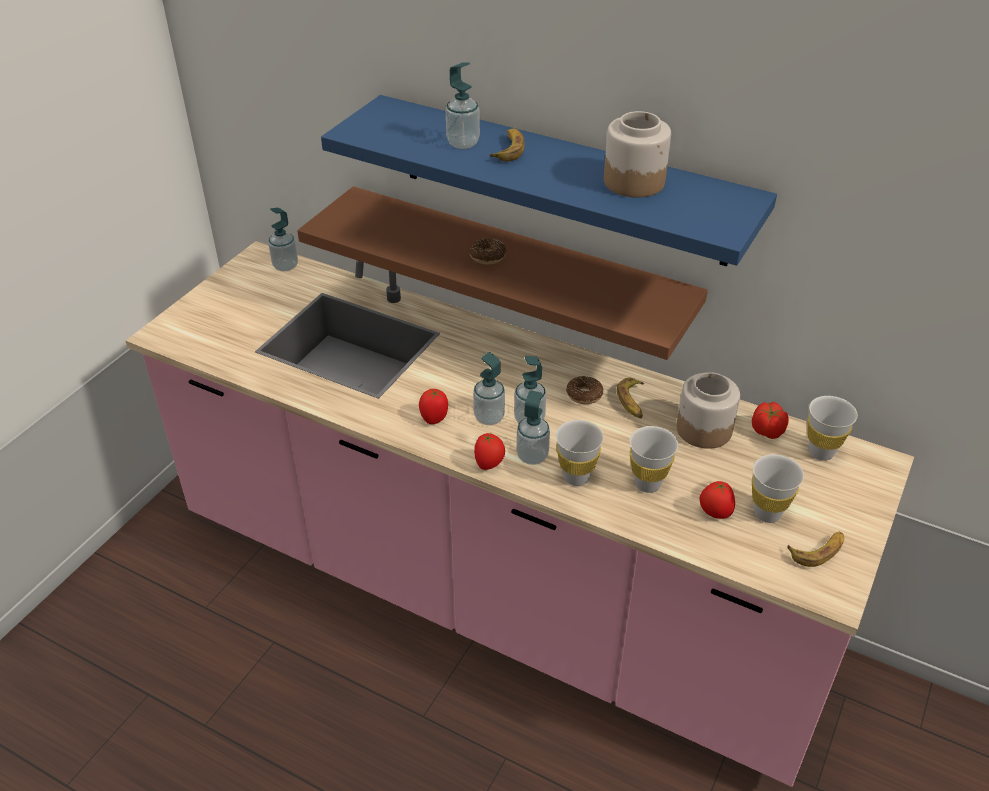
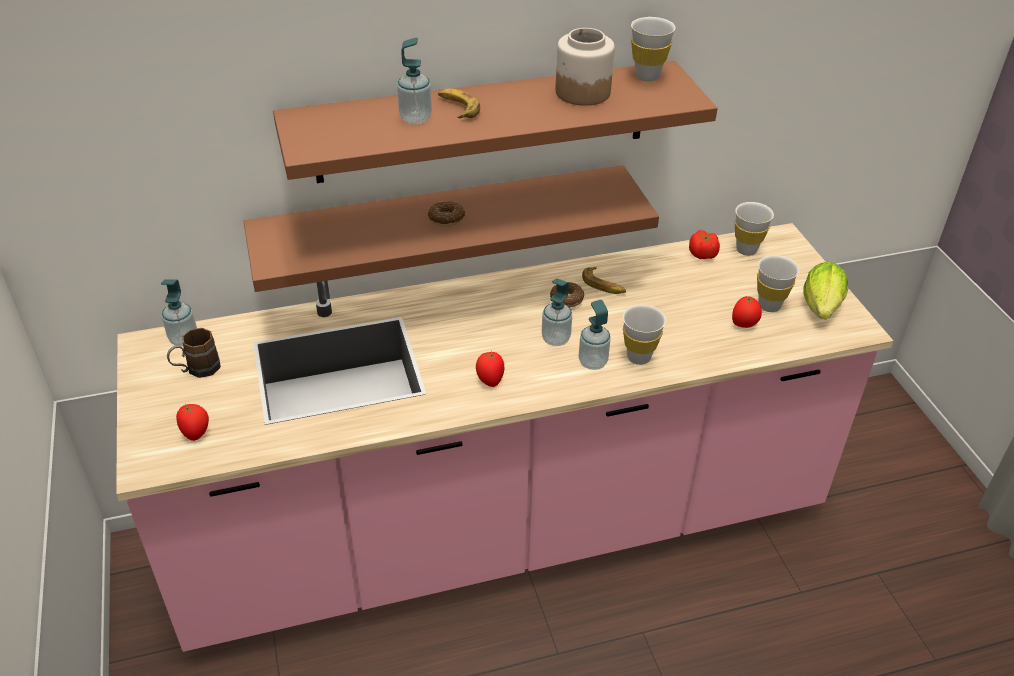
camera: 45 degrees left, 0 degrees up
(265, 291) = (197, 370): none -> brown mug
(489, 417) = (527, 355): soap dispenser -> none
(489, 464) = (573, 387): tomato -> tomato (196, 434)
(561, 180) = (483, 122): blue shelf -> brown shelf
(647, 484) = (684, 332): white cup -> white cup (647, 76)
(703, 429) = (667, 276): jar -> none
(818, 551) = (821, 310): banana -> lettuce

